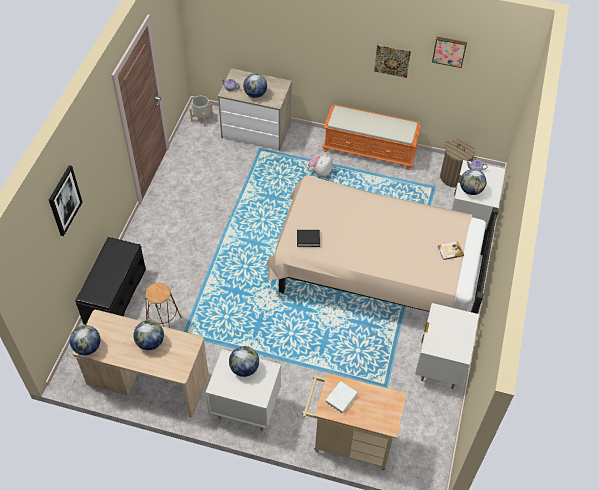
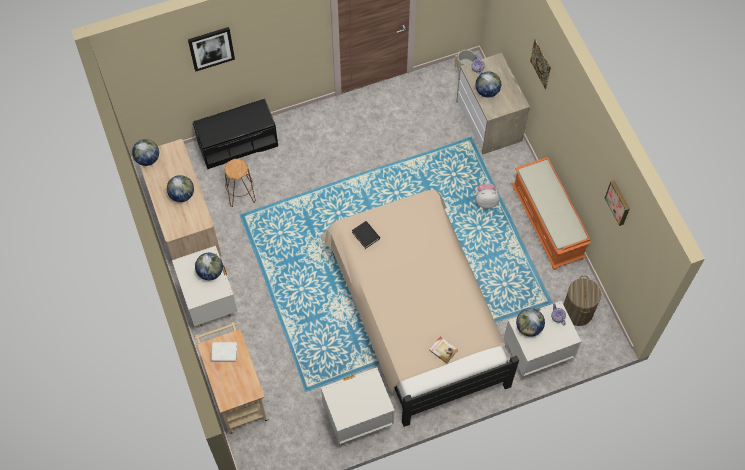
camera: 55 degrees right, 10 degrees up
(392, 61) = (586, 166): picture -> picture (540, 64)

